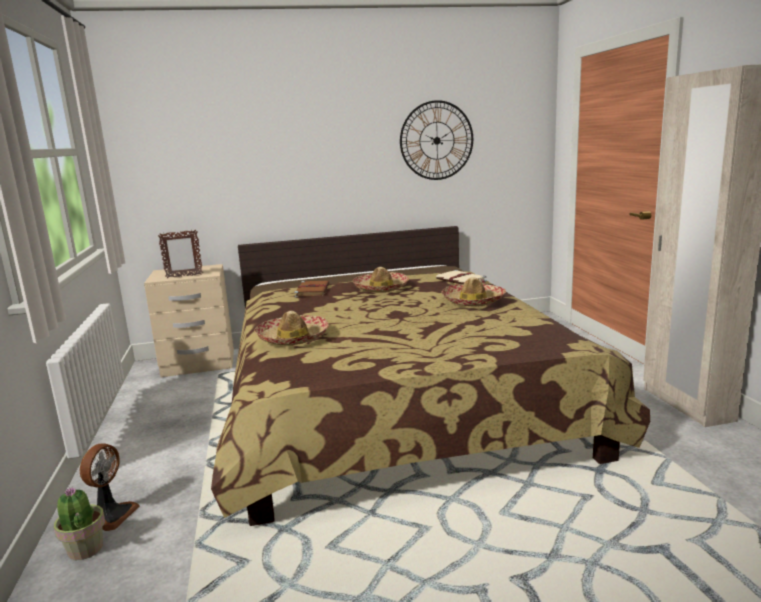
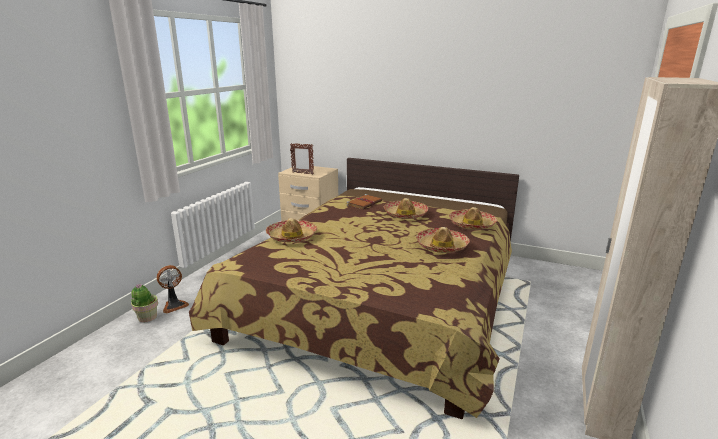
camera: 35 degrees right, 5 degrees up
(436, 140) = (512, 98): wall clock -> none
(461, 280) = (472, 224): beige book -> hat

